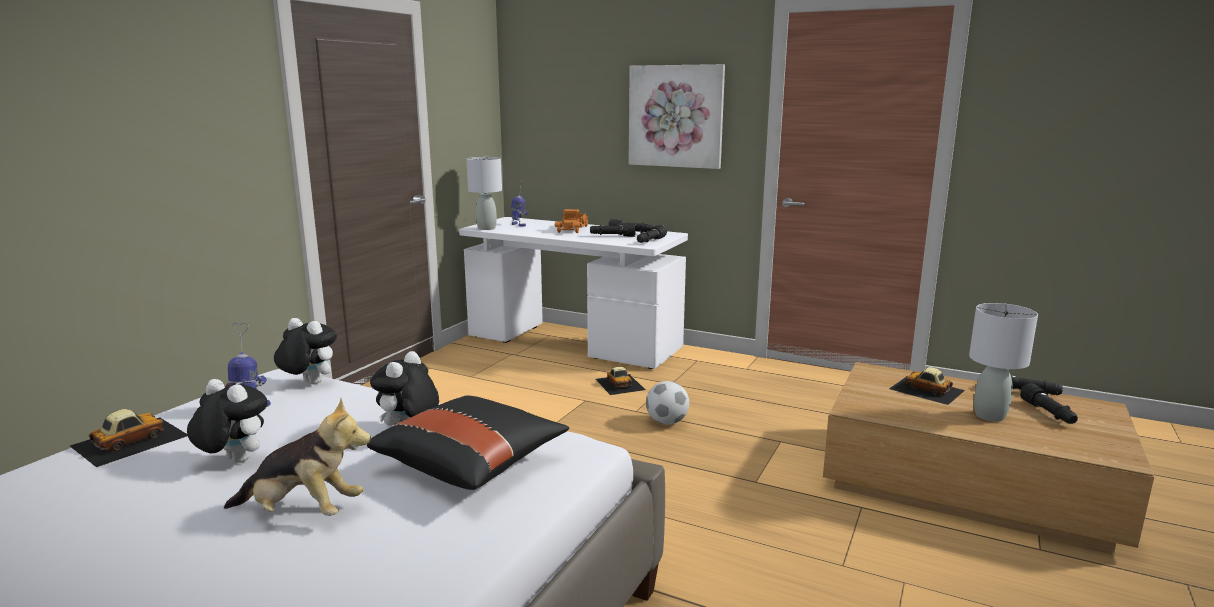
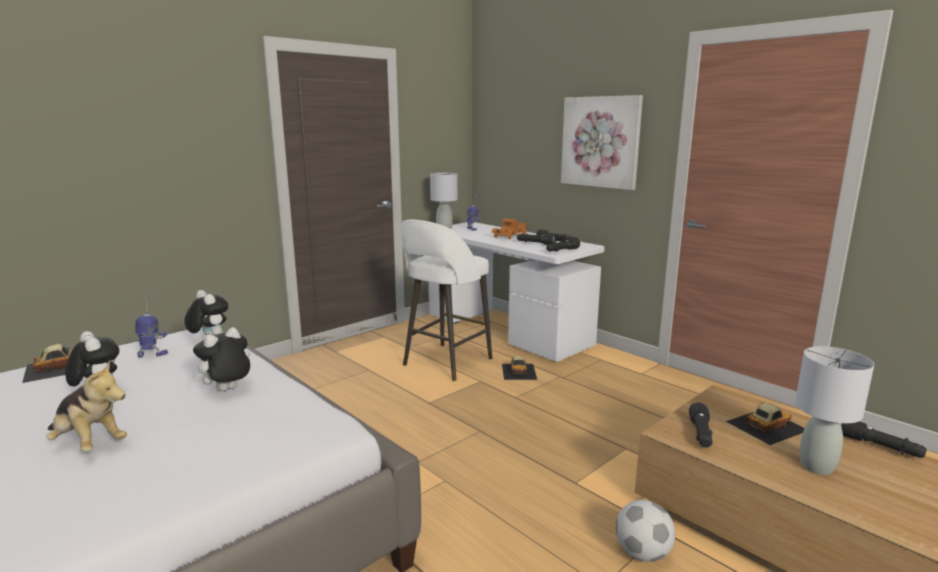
camera: 20 degrees right, 0 degrees up
(472, 463) = (235, 427): black pillow -> none
(530, 387) = (446, 363): none -> white stool
(667, 422) = (535, 412): football -> football (642, 553)
(927, 389) = (766, 425): toy car -> toy car turned 90 degrees clockwise
(1048, 414) = (893, 477): black flashlight -> black flashlight (701, 434)

